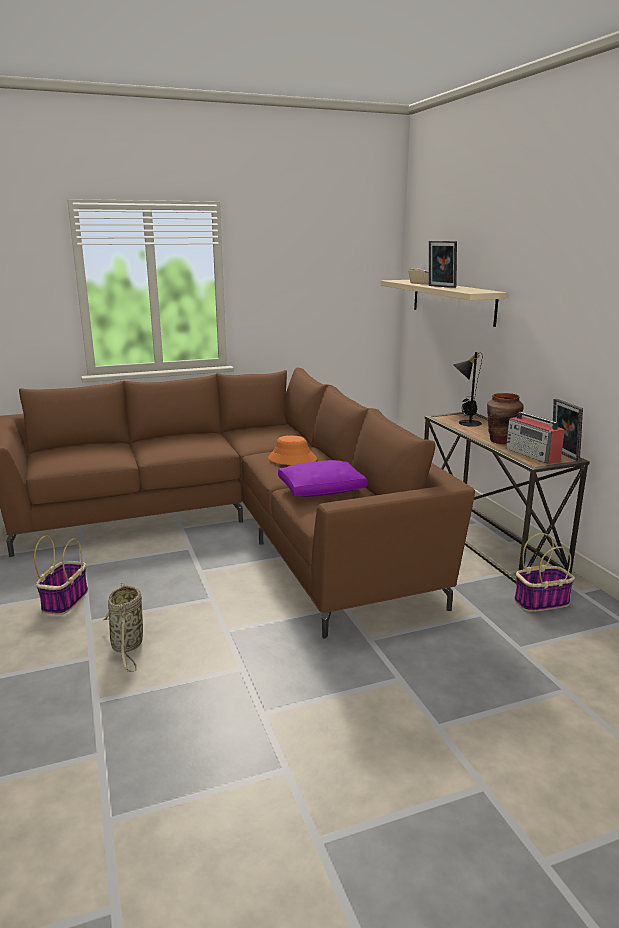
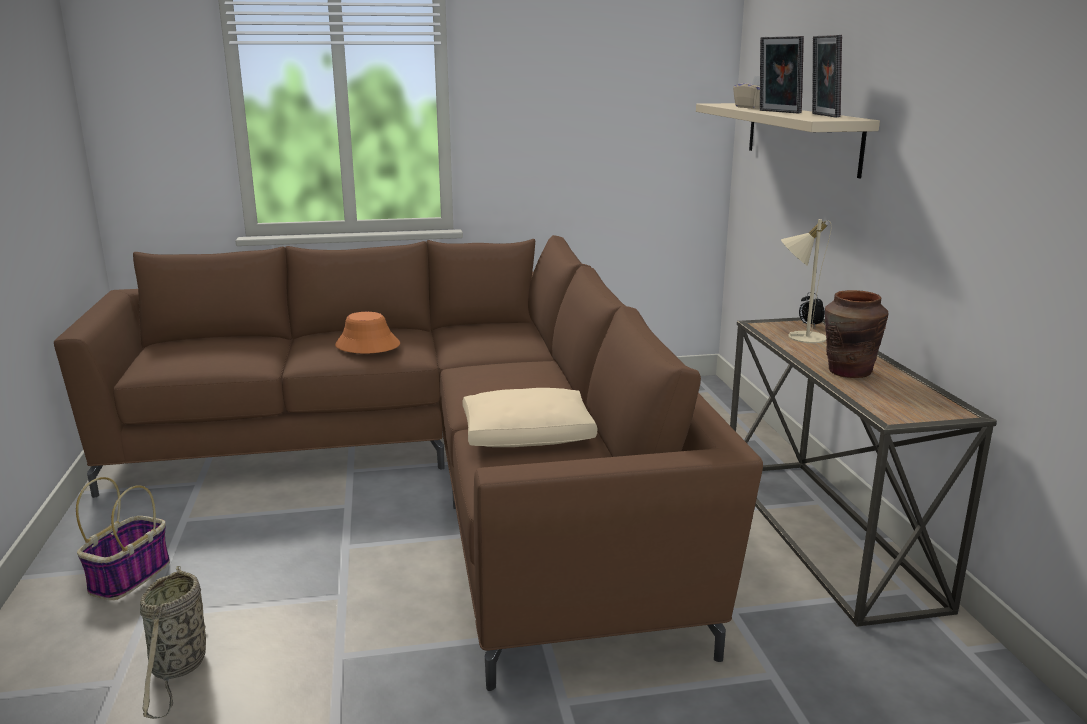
camera: 10 degrees right, 0 degrees up
(292, 459) = (507, 380): orange hat -> orange hat (367, 345)
(322, 489) = (528, 435): purple pillow -> beige pillow
(465, 422) = (799, 336): black table lamp -> beige table lamp
(532, 455) = (894, 402): radio -> none
(541, 602) = (889, 662): basket -> none
(563, 455) = (950, 405): picture frame -> picture frame (822, 115)

